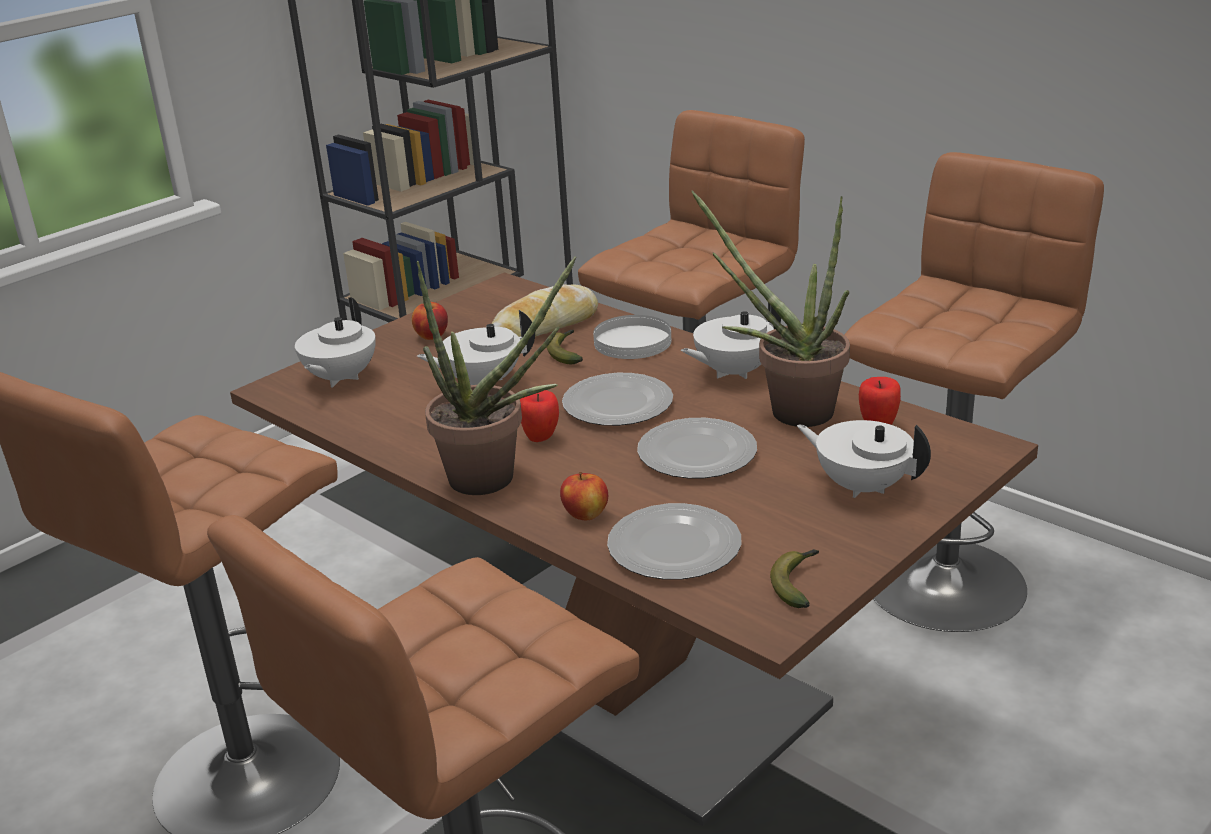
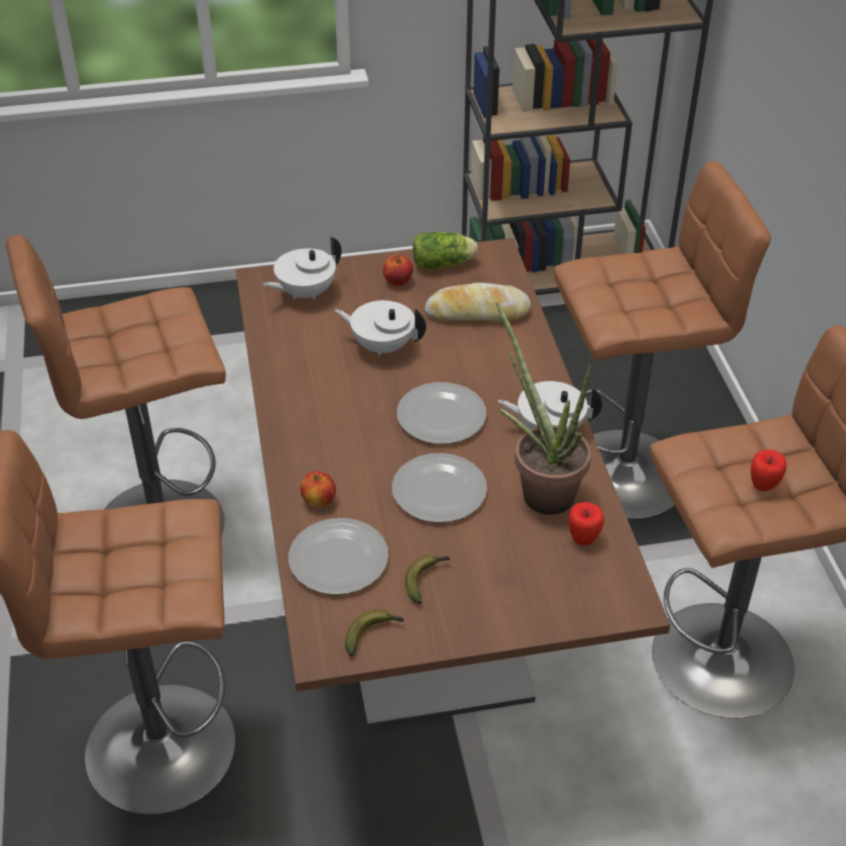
camera: 35 degrees right, 15 degrees up
(462, 309) = (445, 264): none -> lettuce
(496, 480) = (301, 439): potted plant -> none
(541, 438) = (363, 419): apple -> apple (763, 486)
(566, 352) = (463, 347): banana -> banana (426, 579)
(632, 342) = (517, 361): white plate -> none
(862, 486) = (505, 584): white teapot -> none

